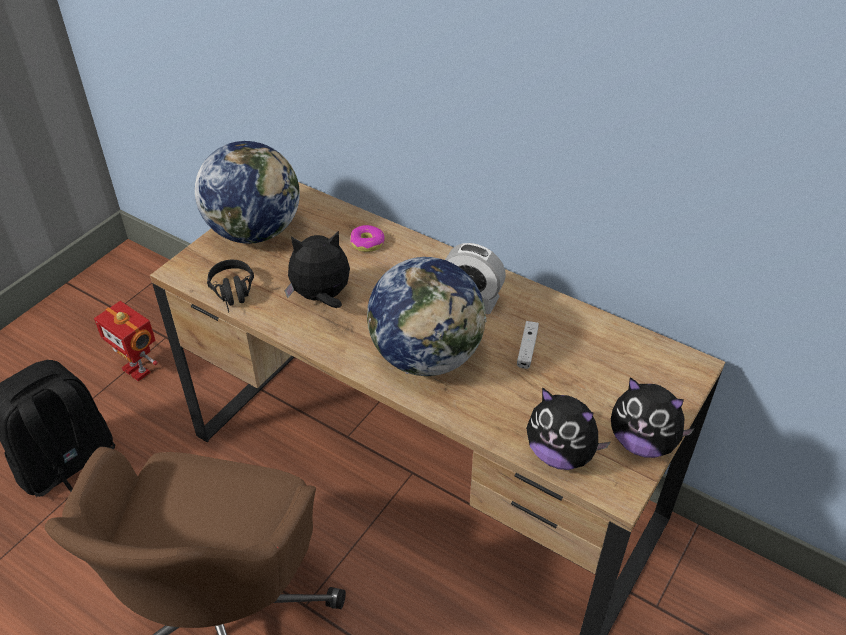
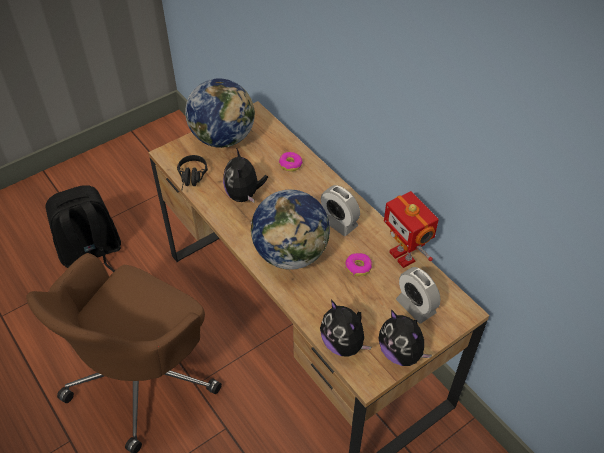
camera: 20 degrees right, 5 degrees up
(138, 370) = (153, 202): toy robot -> toy robot (403, 256)
(321, 297) = (244, 195): plush toy -> plush toy turned 105 degrees counterclockwise
(527, 349) = (358, 267): white game controller -> donut
(628, 377) = (415, 306): none -> alarm clock

